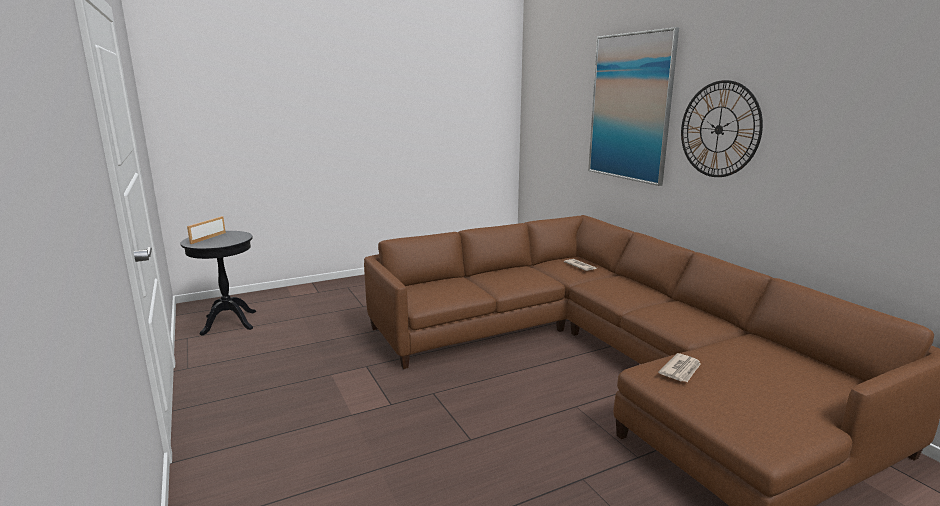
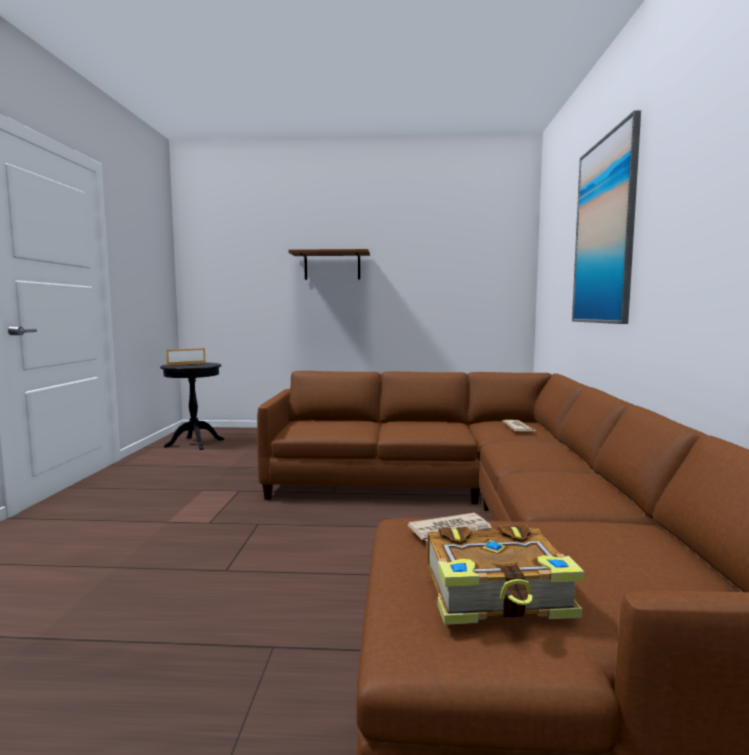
camera: 30 degrees right, 10 degrees down
(339, 111) = (332, 266): none -> shelf
(719, 129) = (676, 228): wall clock -> none
(763, 403) = (498, 594): none -> book

